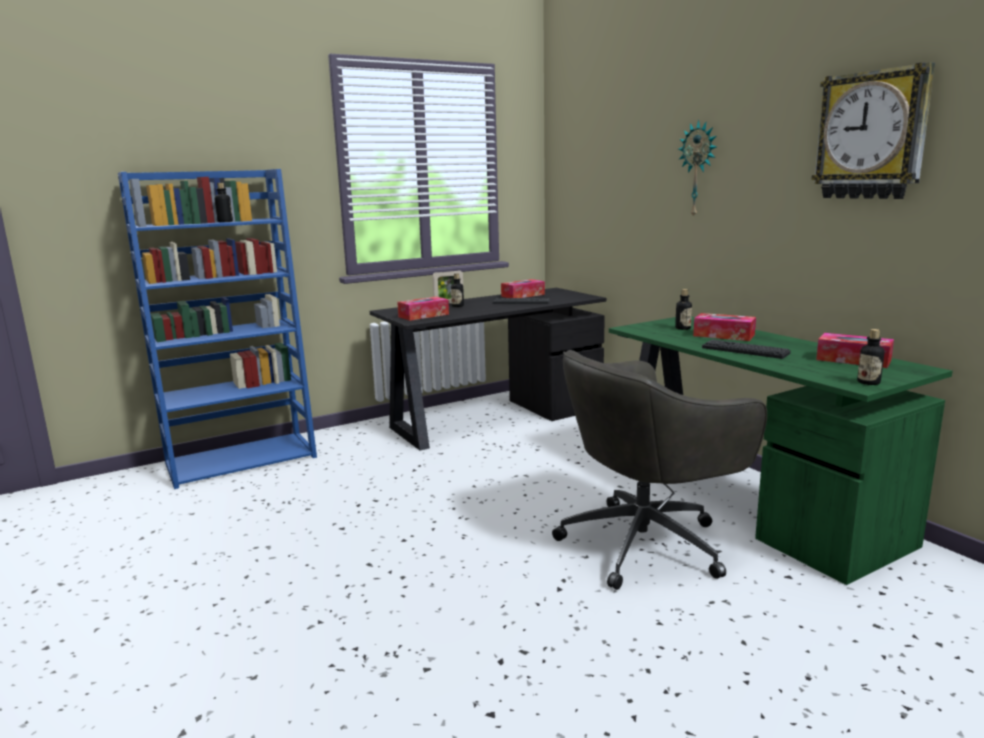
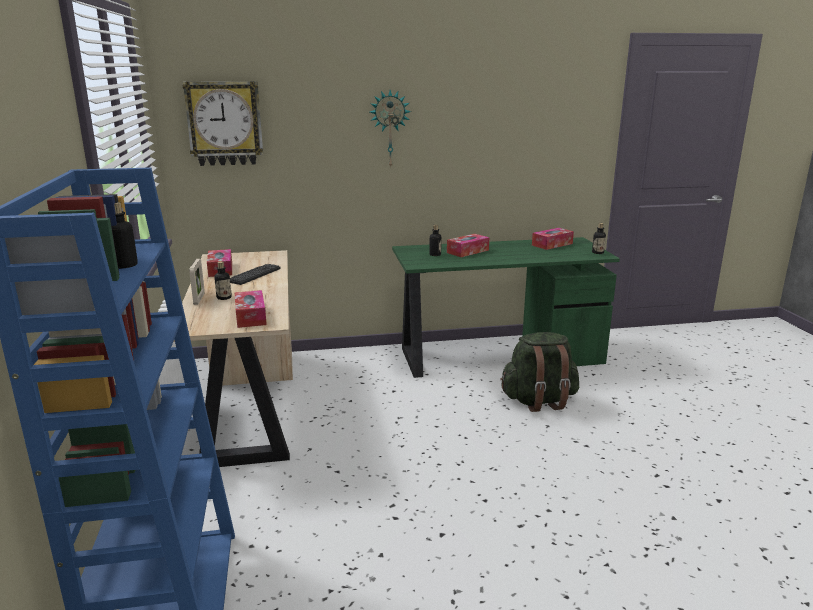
camera: 70 degrees left, 5 degrees up
(493, 418) = (249, 404): black desk -> beige desk
(646, 543) = (539, 401): grey office chair -> green backpack
(745, 350) = (512, 256): keyboard -> none
(871, 136) = (527, 108): wall clock -> wall clock (225, 123)

